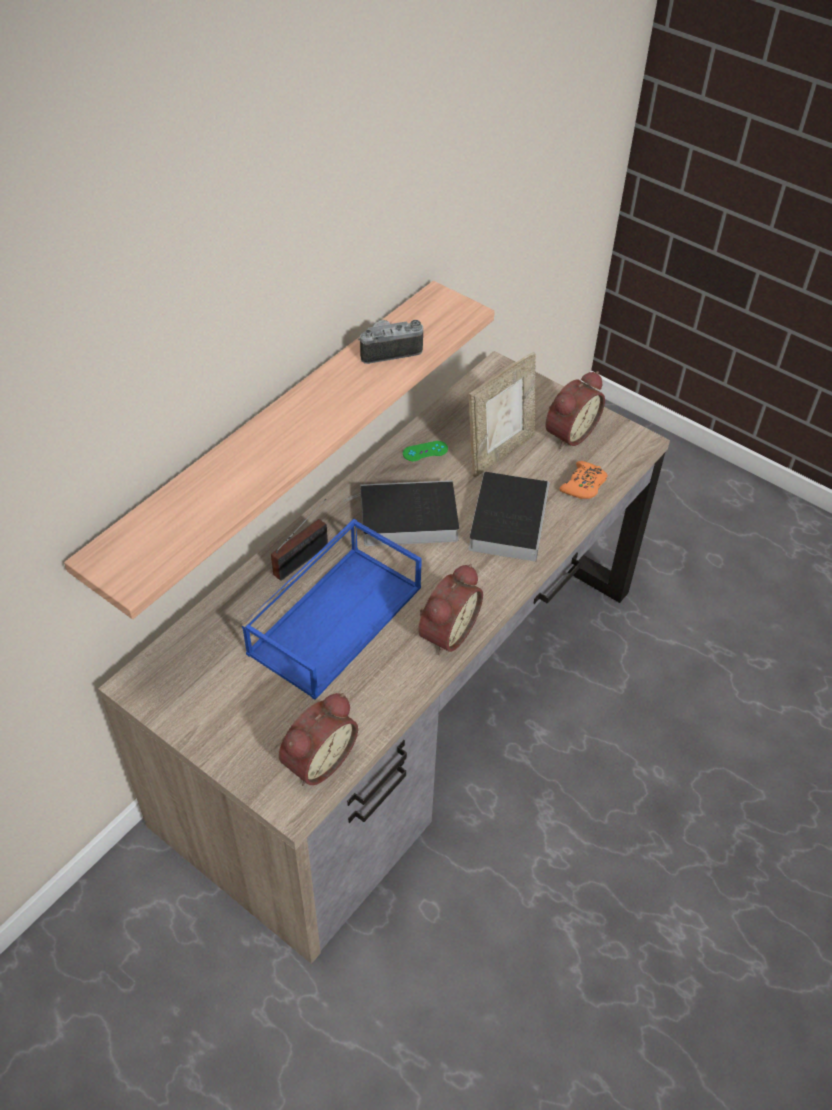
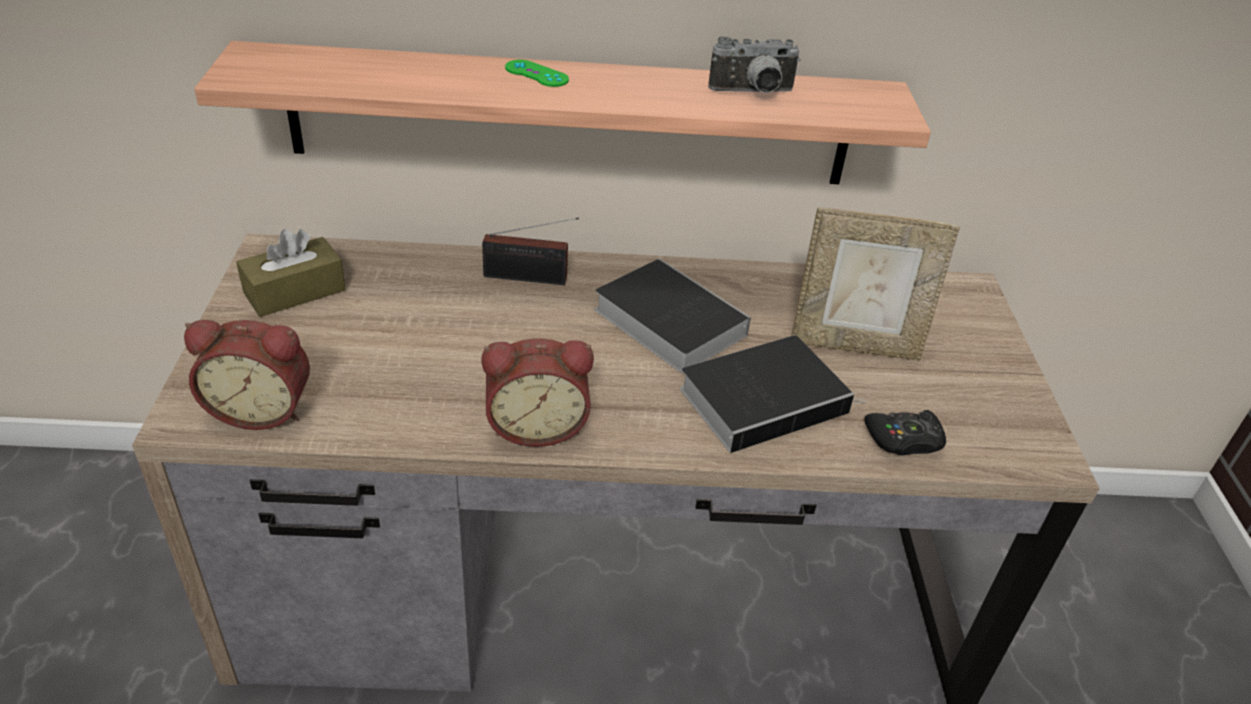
camera: 50 degrees right, 10 degrees down
(202, 690) = (295, 291): none -> brown tissue box
(335, 618) = (472, 334): blue tray -> none
(389, 350) = (753, 93): camera -> camera turned 135 degrees clockwise
(425, 451) = (777, 291): green game controller -> green game controller (536, 74)
(568, 433) = (966, 387): alarm clock -> none
(583, 485) = (904, 440): orange game controller -> black game controller

